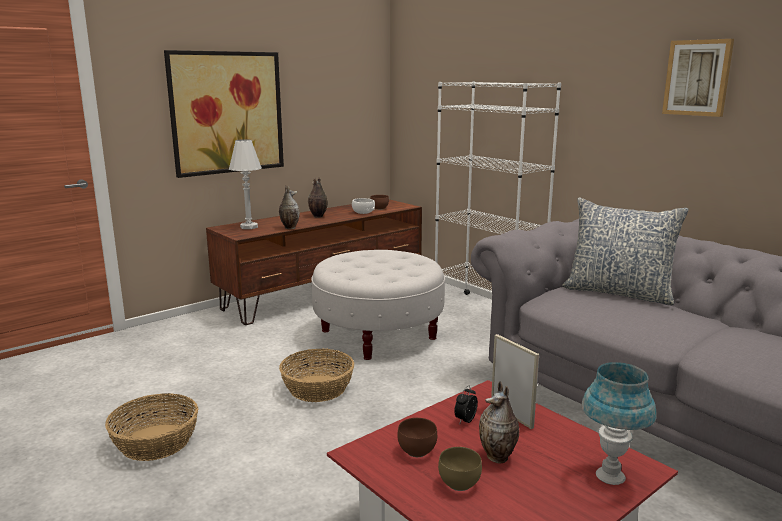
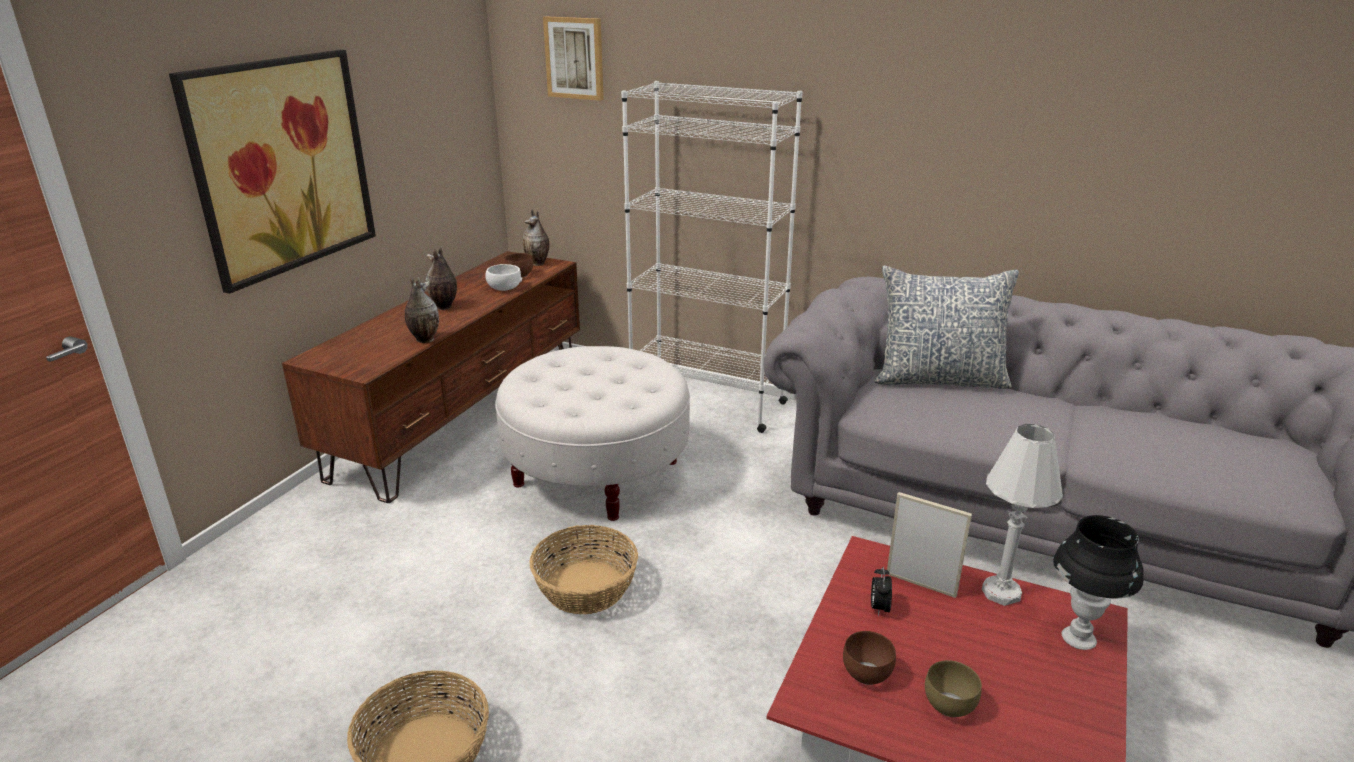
camera: 25 degrees left, 10 degrees up
(249, 227) = (357, 349): white table lamp -> white table lamp (1001, 593)
(498, 457) = (957, 652): vase -> vase (538, 263)
(610, 476) = (1078, 639): blue table lamp -> black table lamp
(697, 78) = (994, 93): picture -> picture (575, 58)

